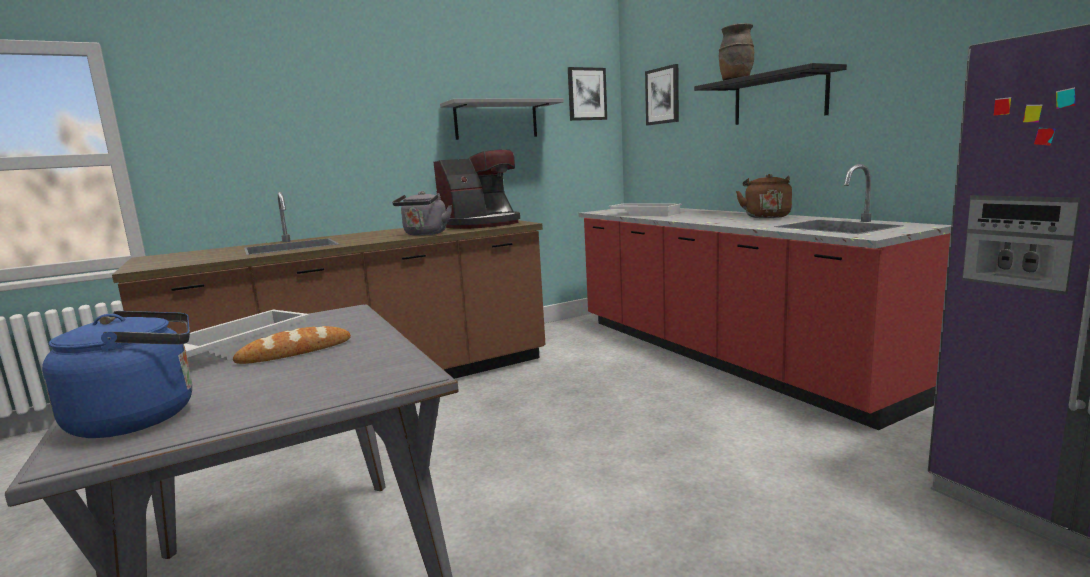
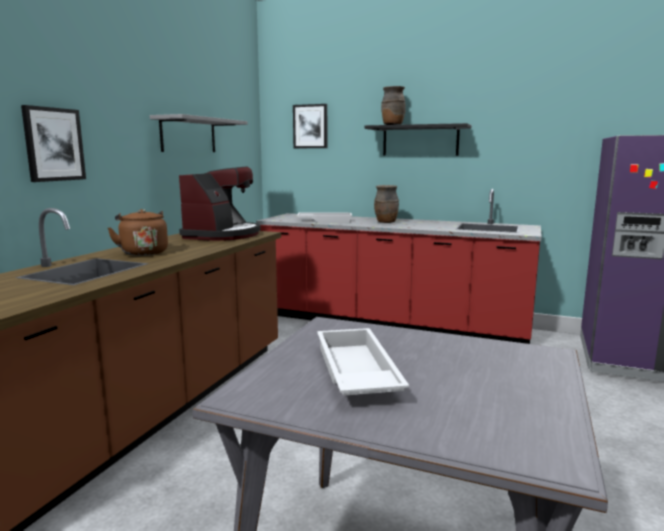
camera: 40 degrees left, 0 degrees up
(143, 417) = (500, 429): blue kettle -> none
(295, 352) = (417, 360): bread -> none
(424, 234) = (207, 247): grey kettle -> none
(586, 94) = (243, 117): picture -> picture (53, 144)
(712, 216) = (386, 222): none -> brown vase
(766, 216) = (422, 221): brown kettle -> brown kettle (143, 252)

